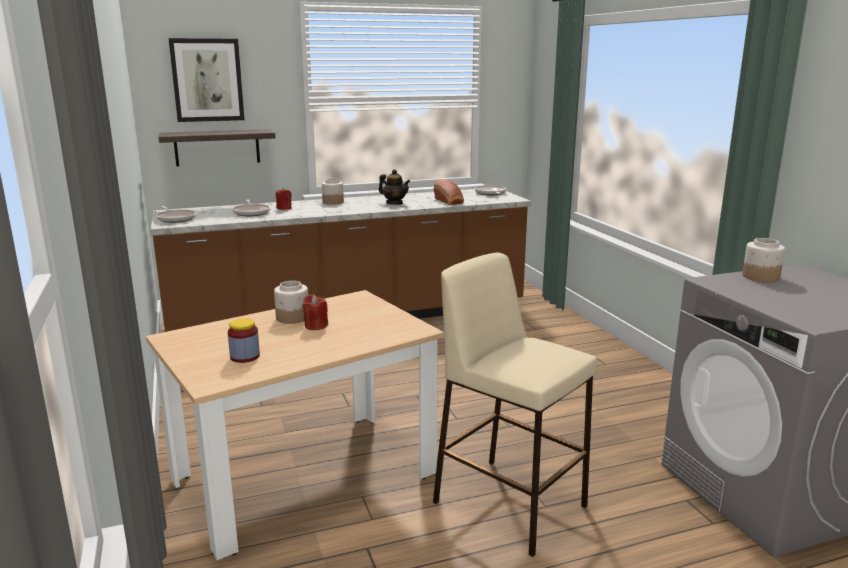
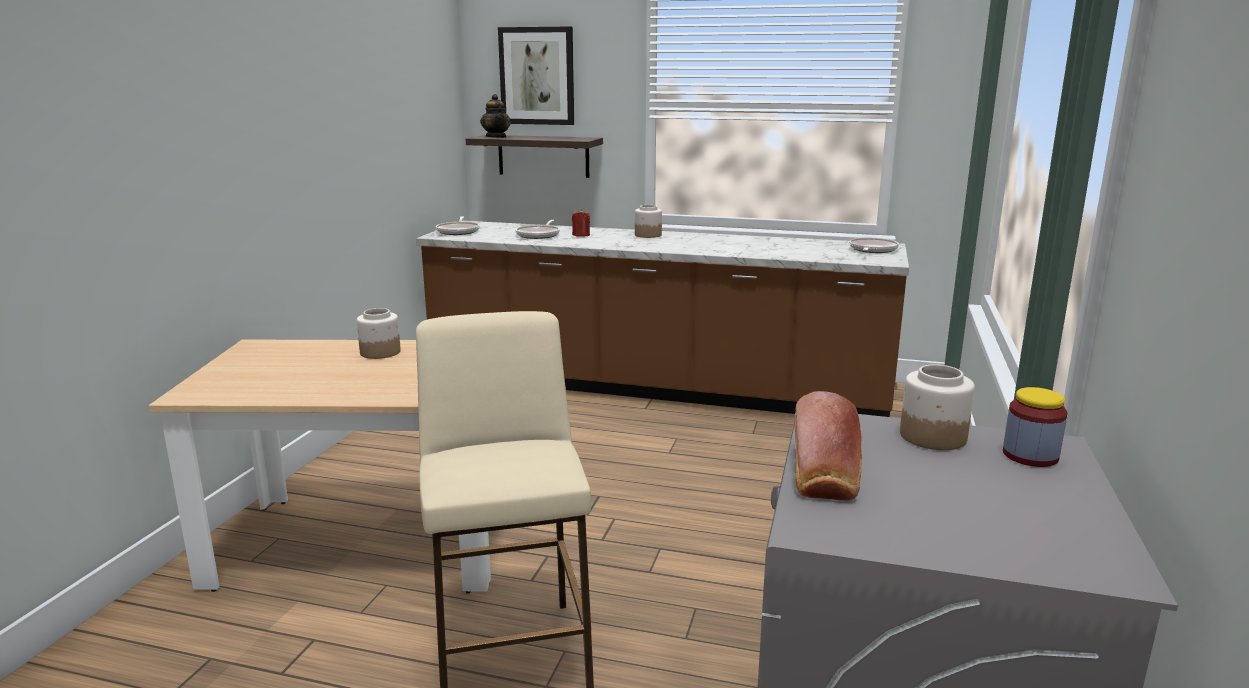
camera: 35 degrees right, 0 degrees up
(245, 356) = (262, 379): jar -> jar (1030, 456)
(316, 326) = (380, 366): red candle -> none
(394, 203) = (714, 246): teapot -> teapot (496, 137)
(449, 201) = (788, 252): bread -> bread (824, 474)

